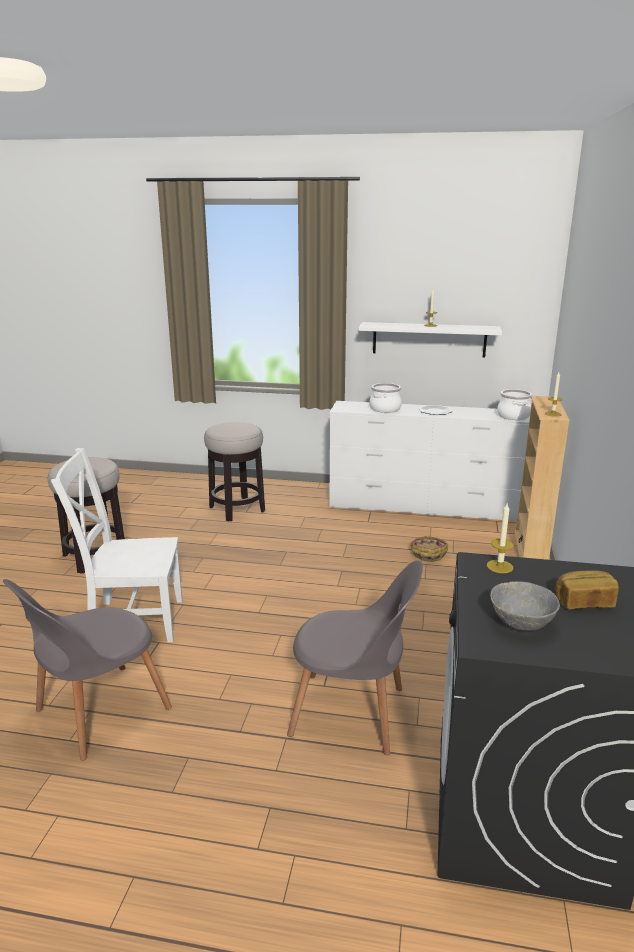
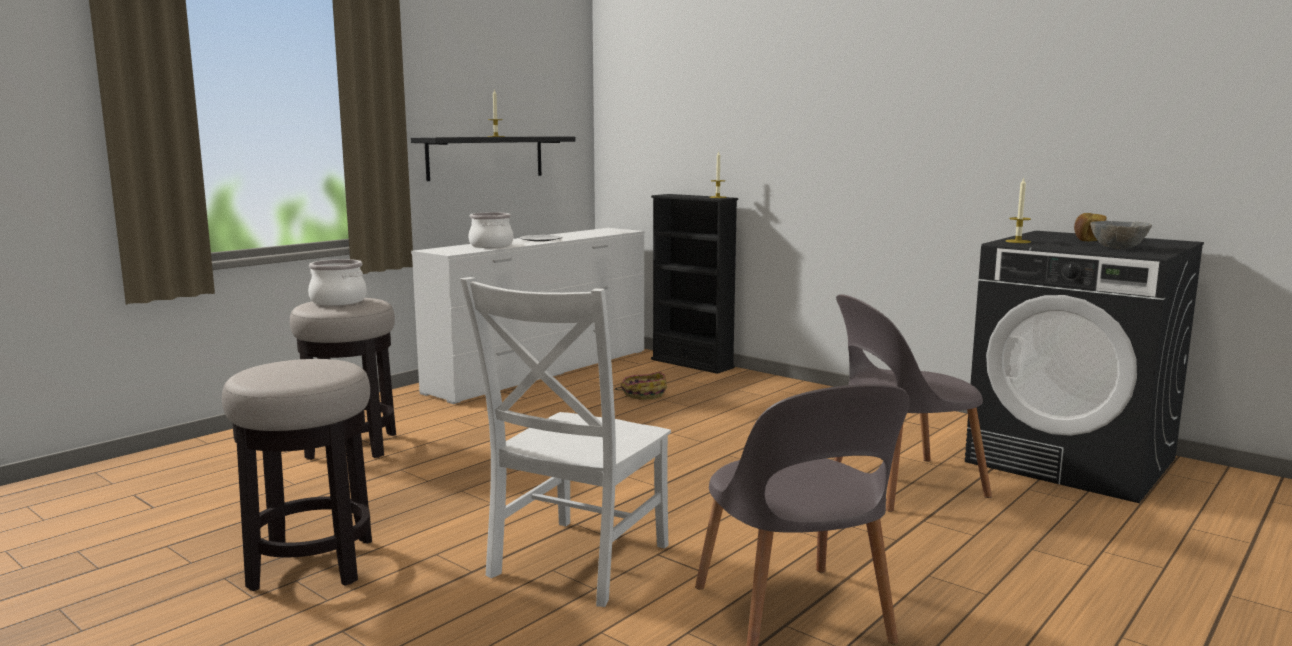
camera: 60 degrees left, 10 degrees down
(353, 713) = (902, 484): grey chair -> grey chair turned 150 degrees counterclockwise
(429, 339) = (486, 157): white shelf -> black shelf
(513, 416) = (609, 231): cooking pot -> cooking pot (338, 301)
(530, 549) = (692, 363): beige bookcase -> black bookcase

